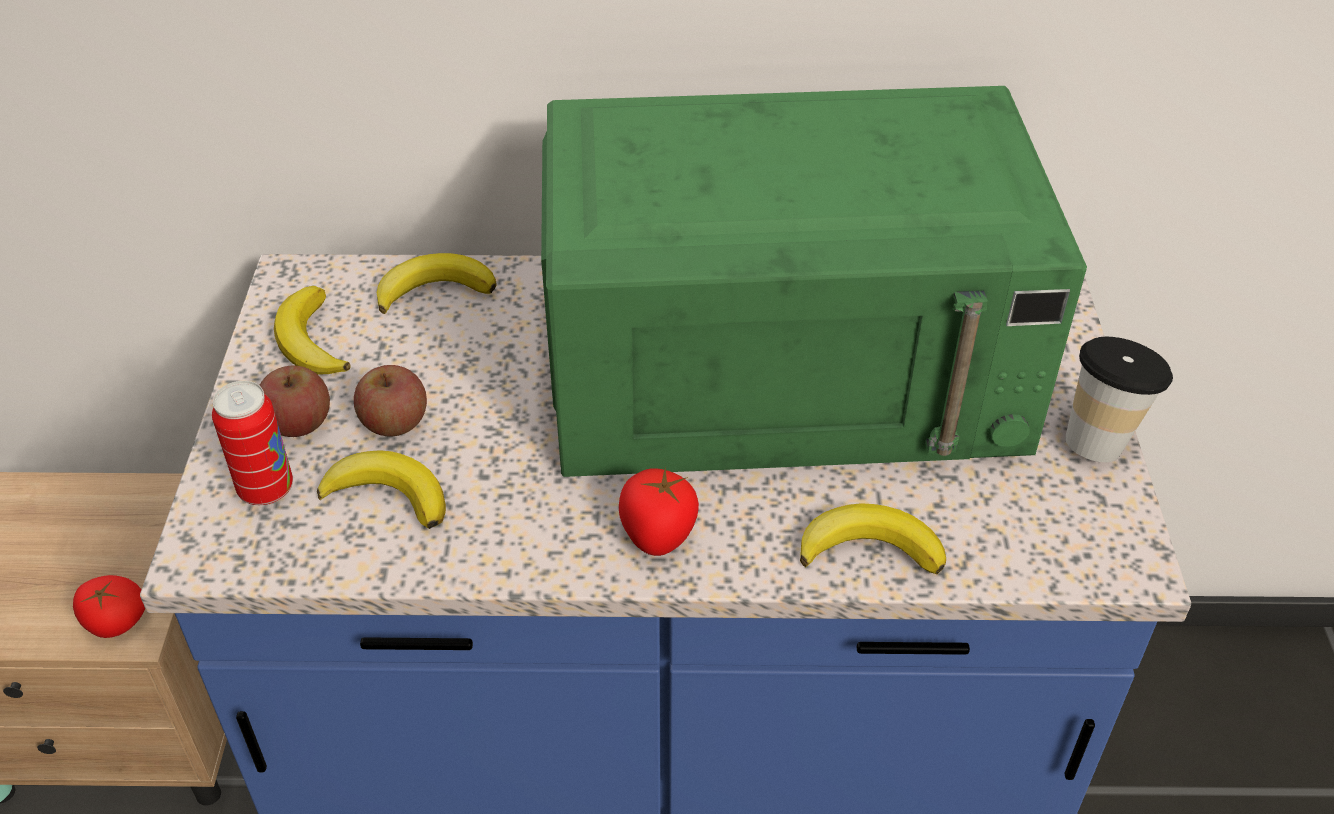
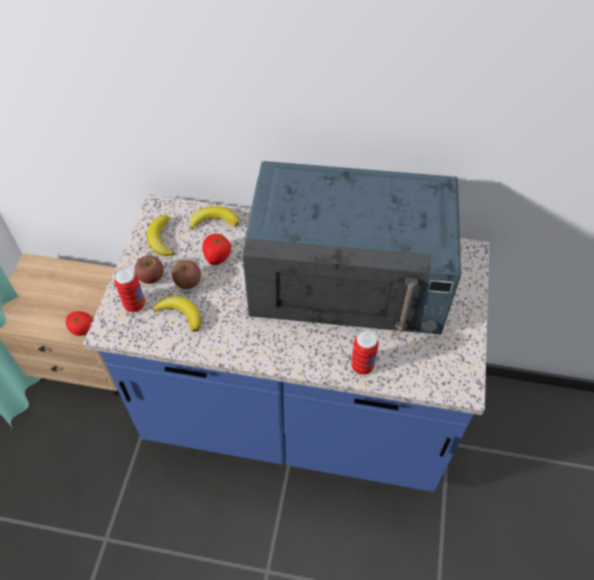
camera: 10 degrees right, 10 degrees up
(658, 534) = (280, 347): tomato -> tomato (217, 257)
(787, 363) = (350, 276): green microwave -> blue microwave
(870, 548) = (362, 366): banana -> can
(1101, 439) = (470, 331): cup -> none

